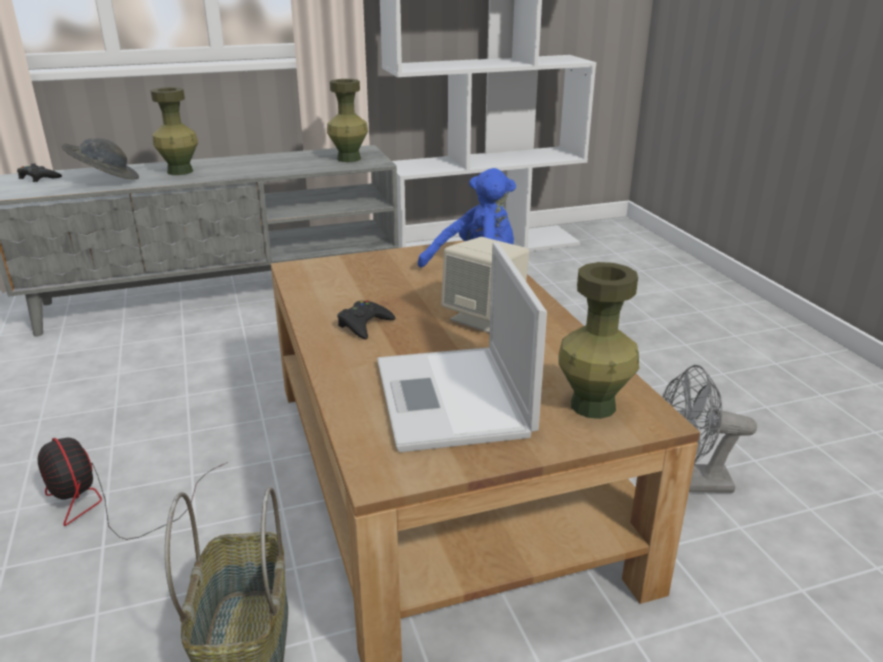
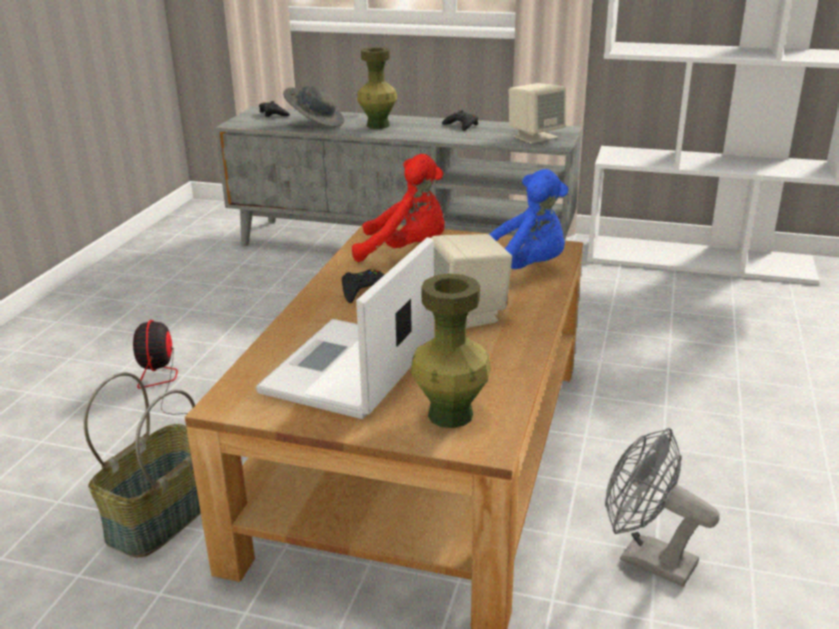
camera: 35 degrees right, 0 degrees up
(266, 159) = (461, 125): none -> black game controller
(348, 159) = (535, 137): green vase -> beige speaker
(350, 279) = (406, 250): none -> red plush toy

